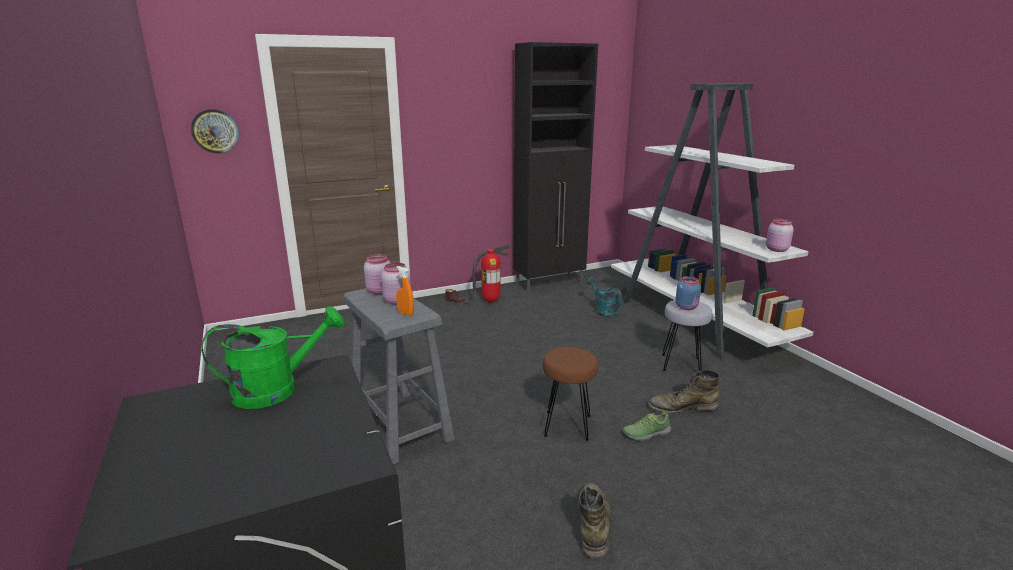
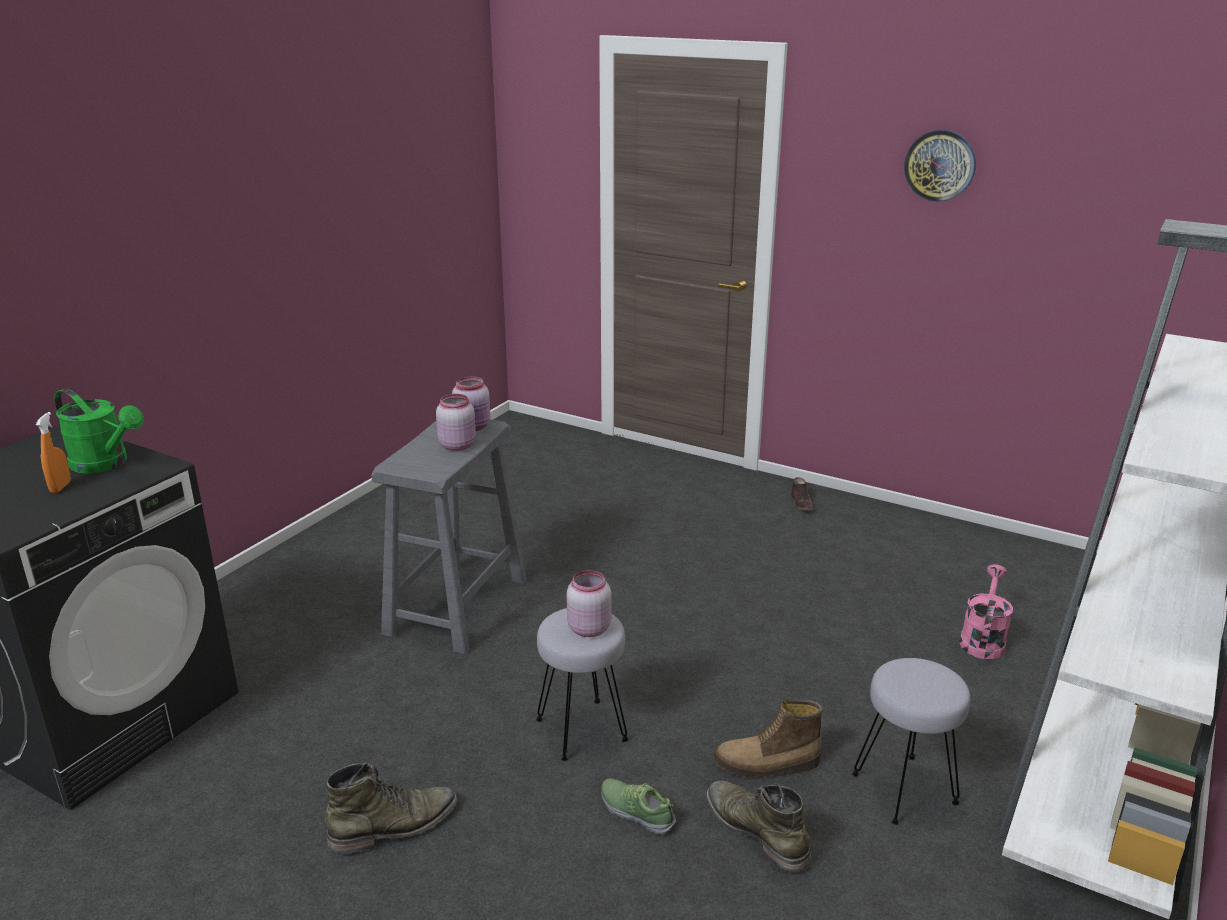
camera: 55 degrees right, 5 degrees up
(215, 131) = (543, 161): wall clock -> wall clock (940, 165)
(405, 313) = (426, 462): orange spray bottle -> orange spray bottle (60, 487)
(491, 301) = (847, 527): fire extinguisher -> none
(550, 283) = (1002, 549): black cabinet -> none
(567, 425) = (583, 729): brown stool -> grey stool
(604, 311) = (982, 639): turquoise watering can -> pink watering can
(641, 387) = (767, 765): none -> boot
(687, 307) = (909, 681): blue jar -> none
(776, 250) = (1141, 671): pink jar -> pink jar (588, 628)

